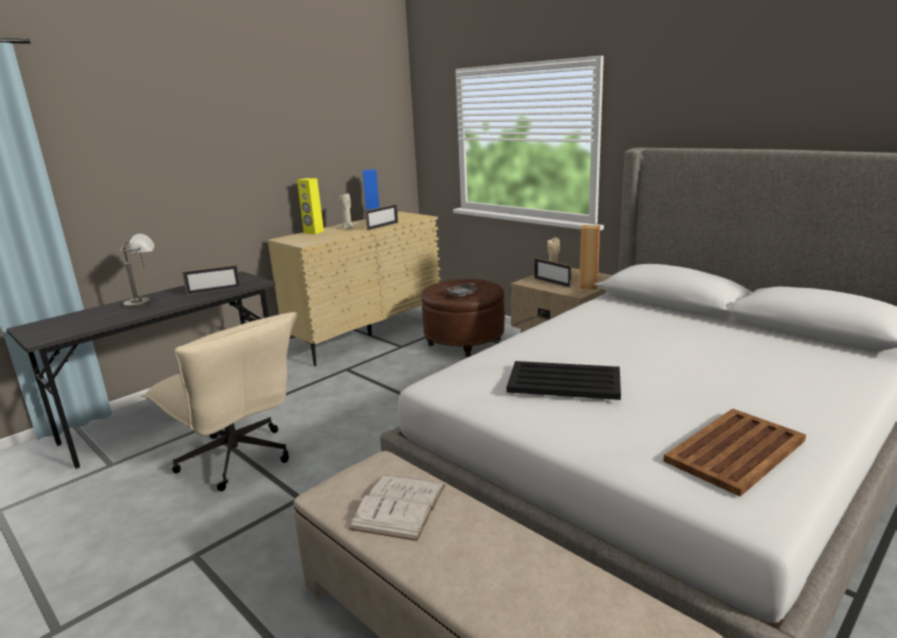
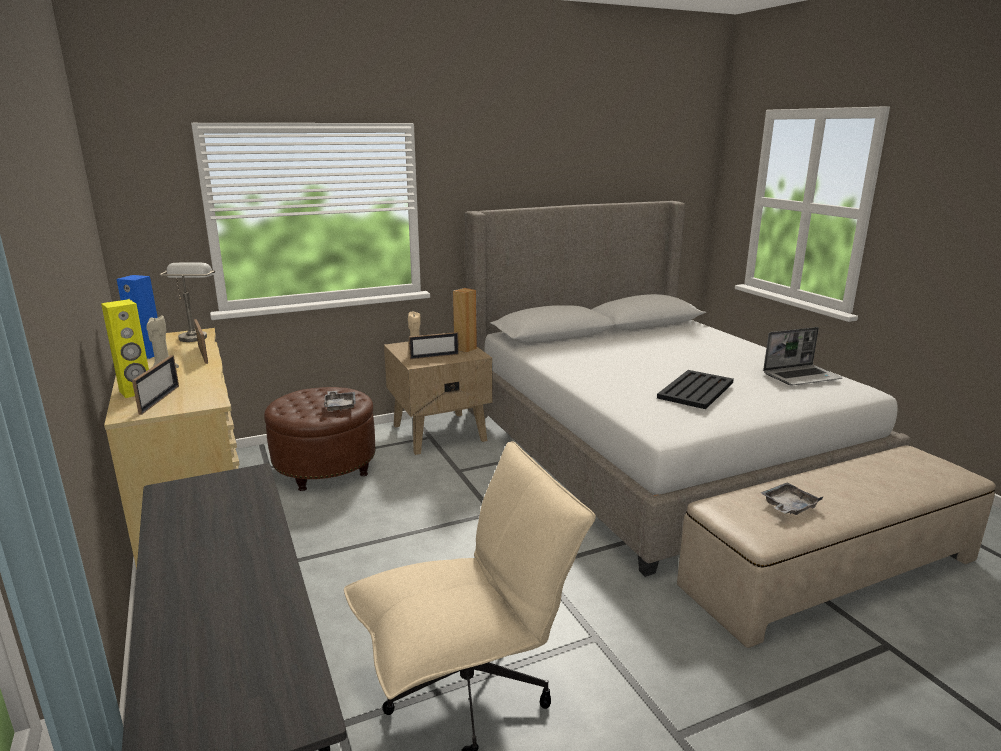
camera: 70 degrees left, 0 degrees up
(147, 303) = (210, 582): grey table lamp -> grey table lamp (196, 335)
(214, 291) = (238, 513): picture frame -> picture frame (159, 399)
(399, 506) = (788, 506): white book -> grey tray
(736, 450) = (801, 376): brown tray -> laptop

